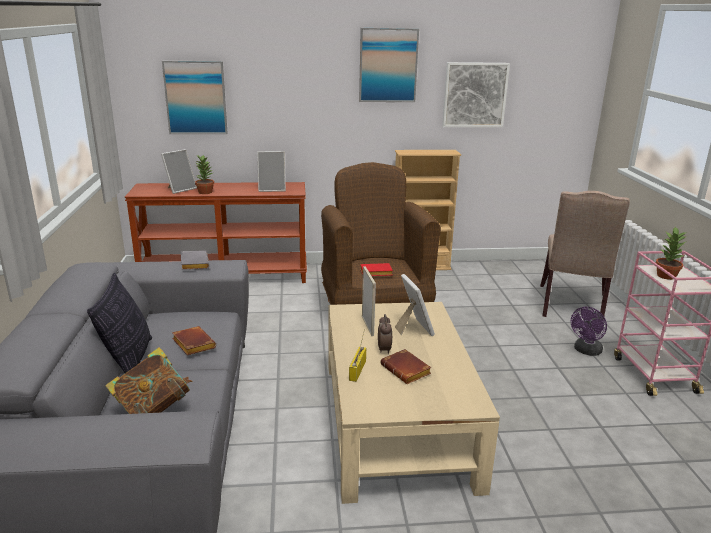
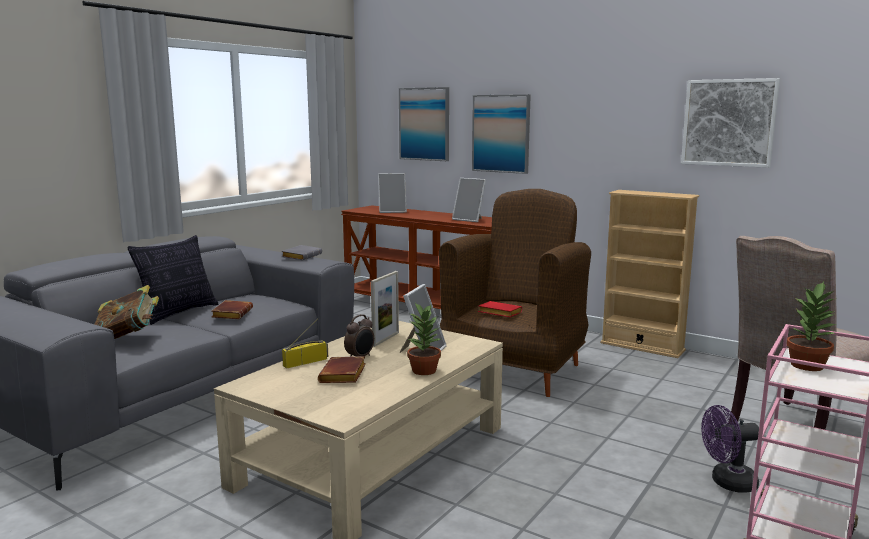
camera: 40 degrees right, 10 degrees down
(205, 192) = (407, 215): potted plant -> potted plant (424, 370)
(388, 65) = (614, 86): picture -> picture (501, 133)

